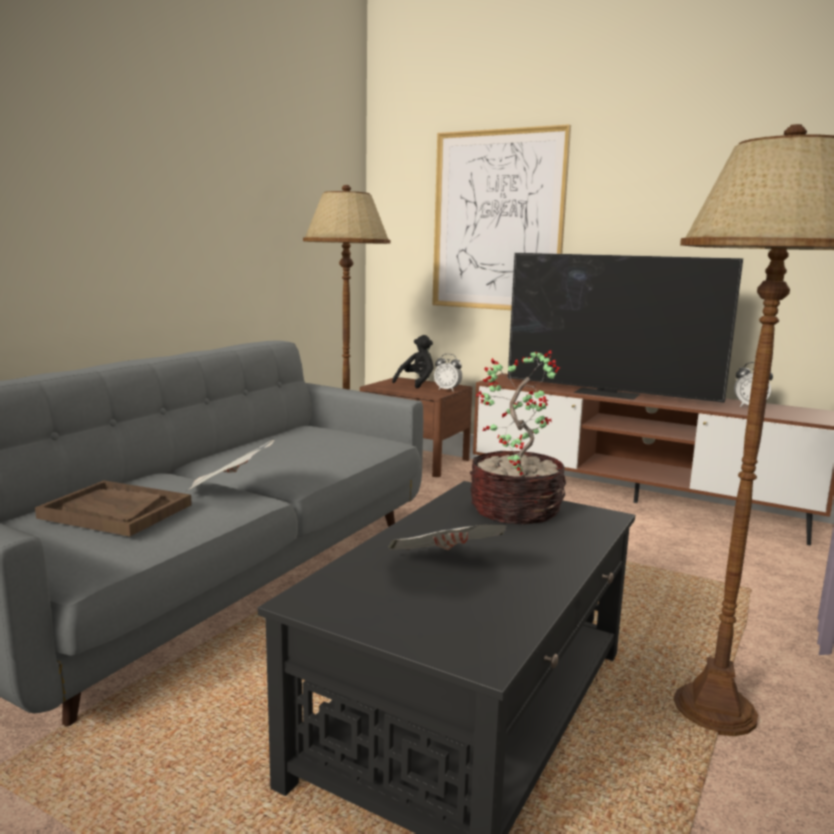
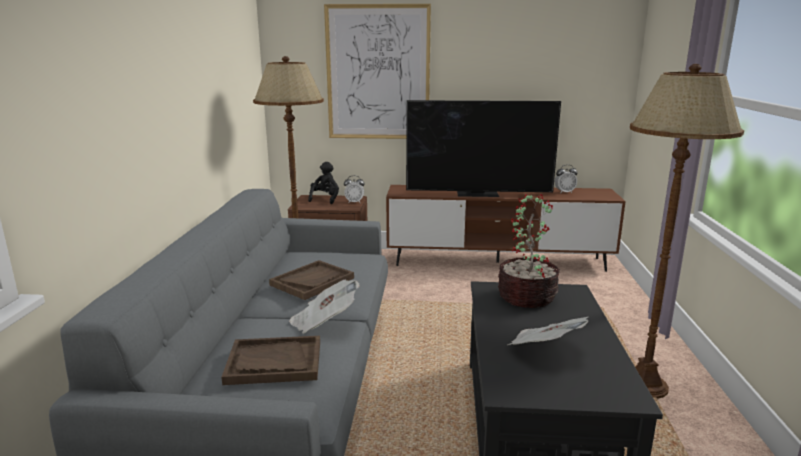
camera: 25 degrees left, 5 degrees up
(278, 451) = (312, 281): none -> brown tray

